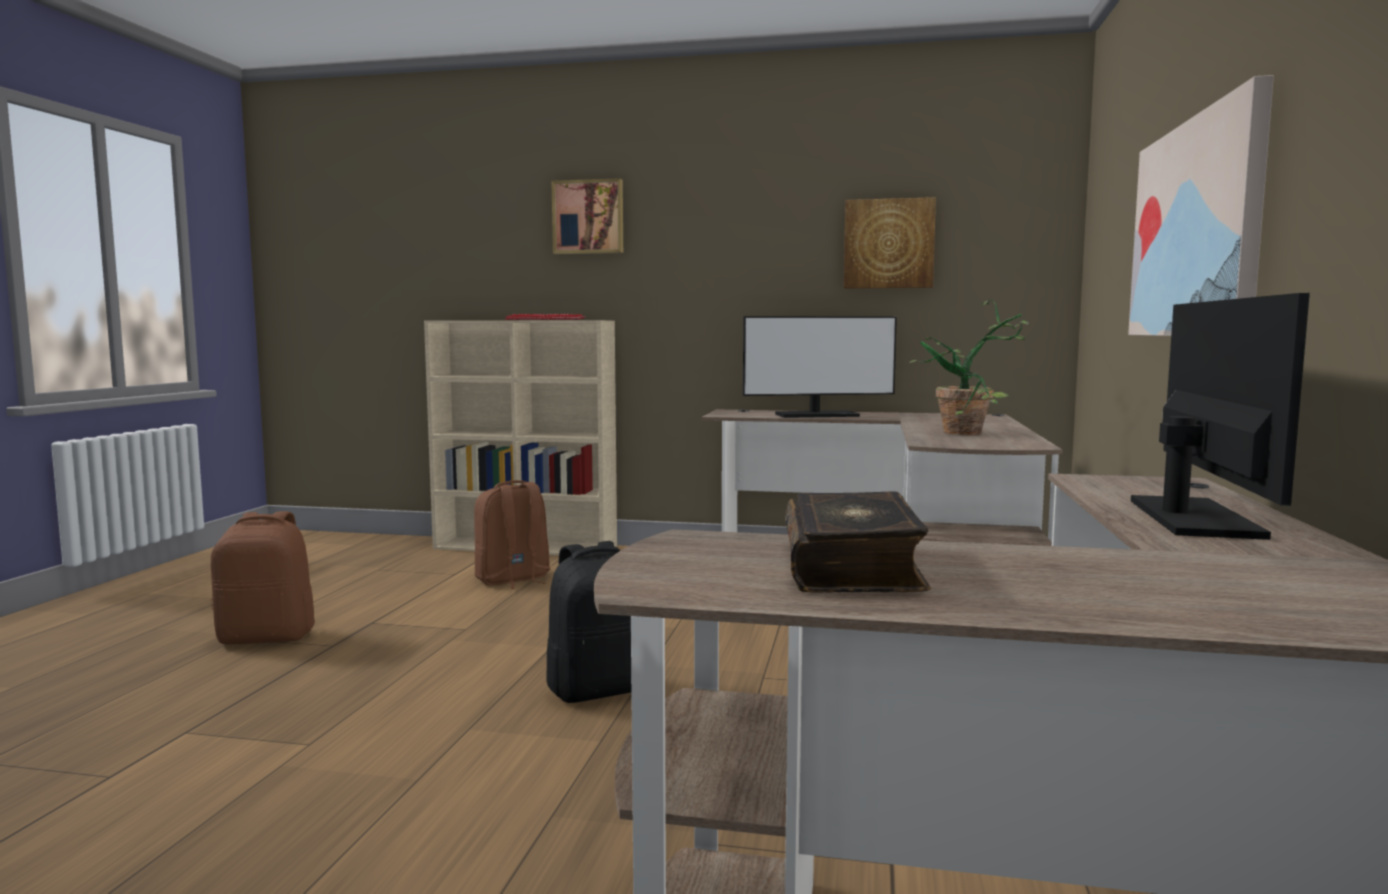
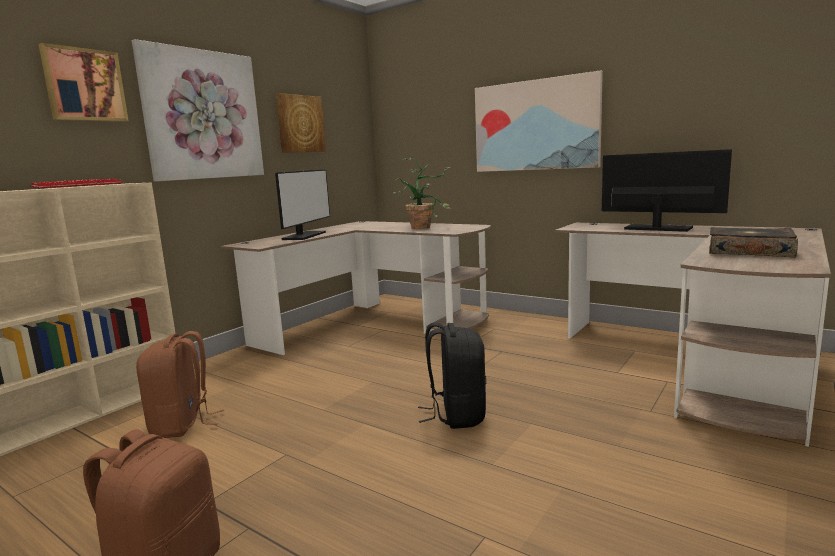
camera: 65 degrees left, 5 degrees up
(721, 240) = (203, 115): none -> picture

